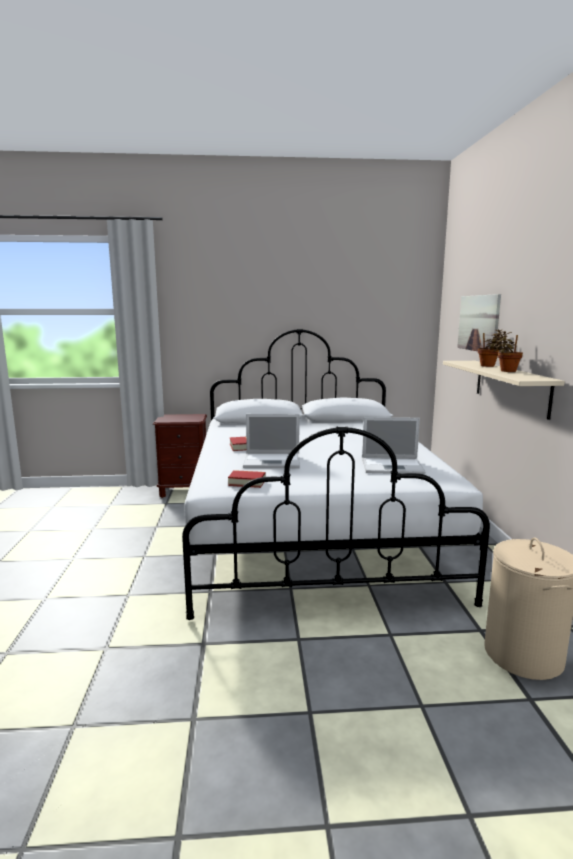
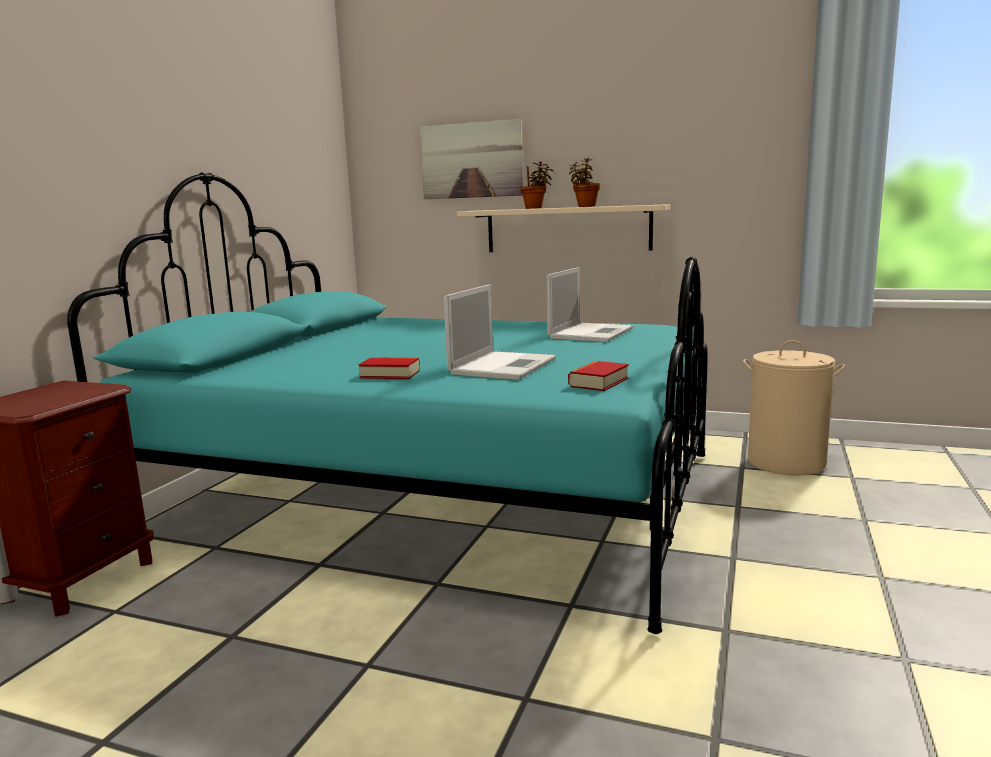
camera: 65 degrees left, 0 degrees up
(313, 530) = (438, 495): white bed -> turquoise bed

